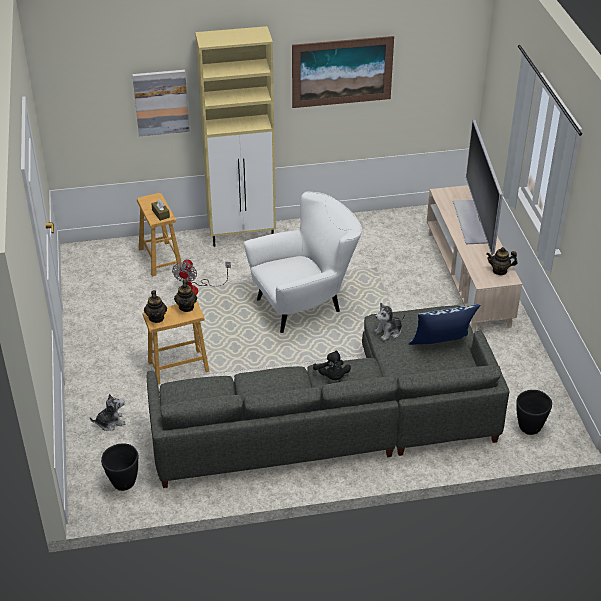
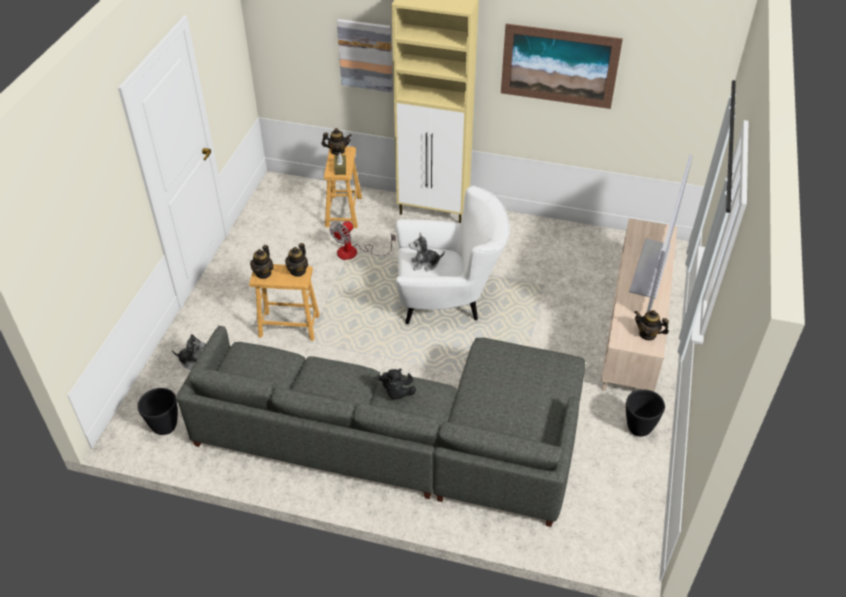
camera: 25 degrees right, 5 degrees up
(147, 200) = (337, 151): none -> teapot
(389, 331) = (487, 363): plush toy -> plush toy (425, 264)
(440, 346) = (530, 399): pillow -> none
(529, 428) = (597, 524): black planter -> black planter (638, 428)

